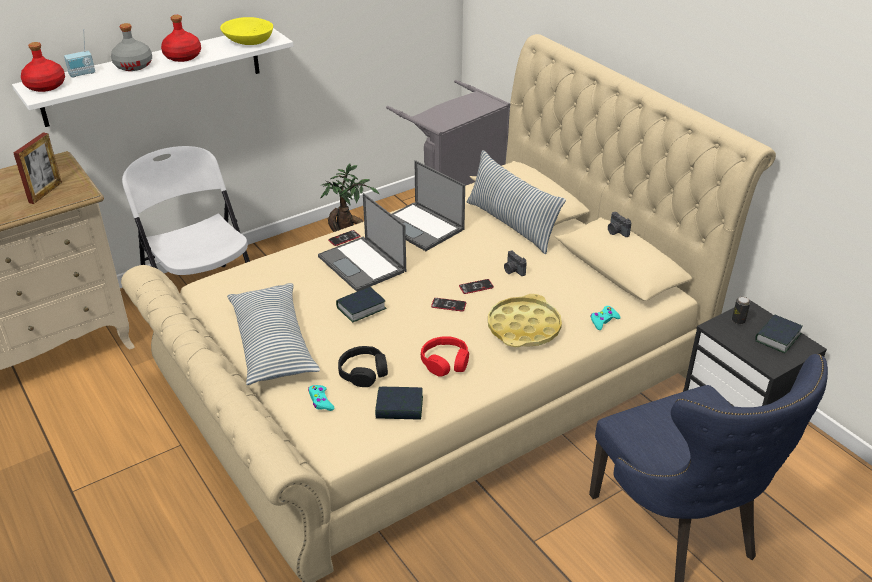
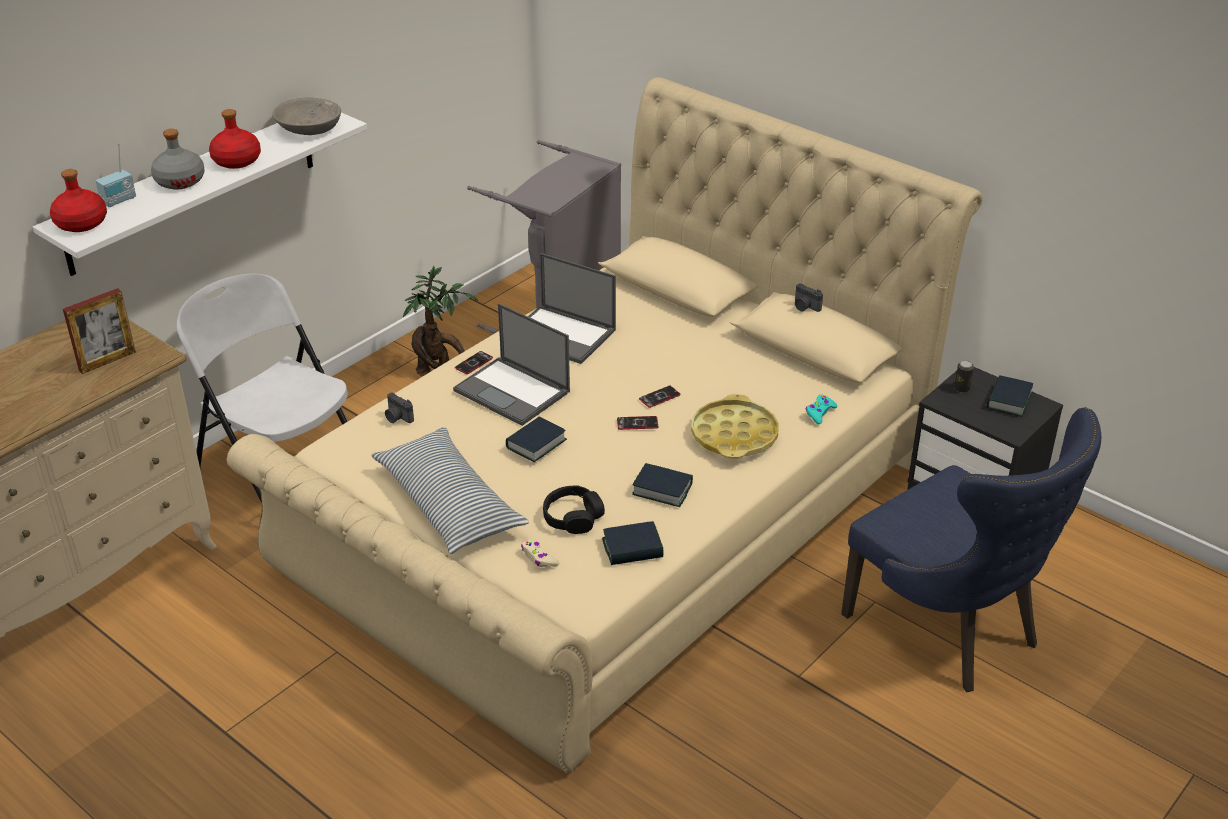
camera: 15 degrees left, 0 degrees up
(45, 192) = (107, 361): picture frame -> picture frame turned 45 degrees clockwise
(248, 41) = (309, 129): yellow bowl -> grey bowl
(320, 401) = (539, 558): turquoise game controller -> beige game controller
(445, 362) = (662, 489): red headphones -> book
(511, 224) = (669, 315): pillow -> none
(513, 270) = (694, 371): camera -> camera (397, 418)

